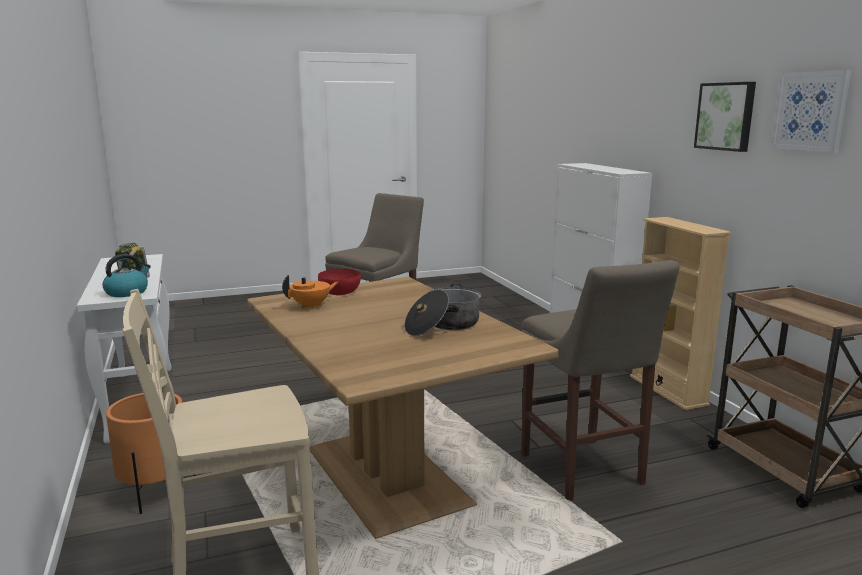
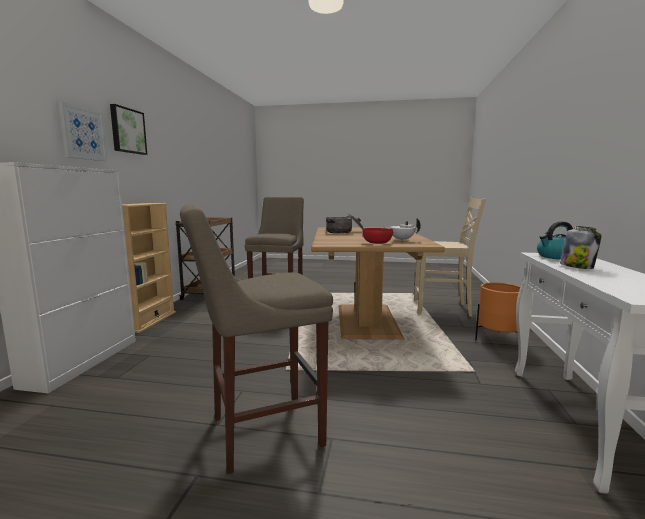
camera: 150 degrees left, 5 degrees down
(311, 306) = (401, 240): orange teapot -> white teapot
(810, 111) = (164, 136): picture -> picture (83, 133)

